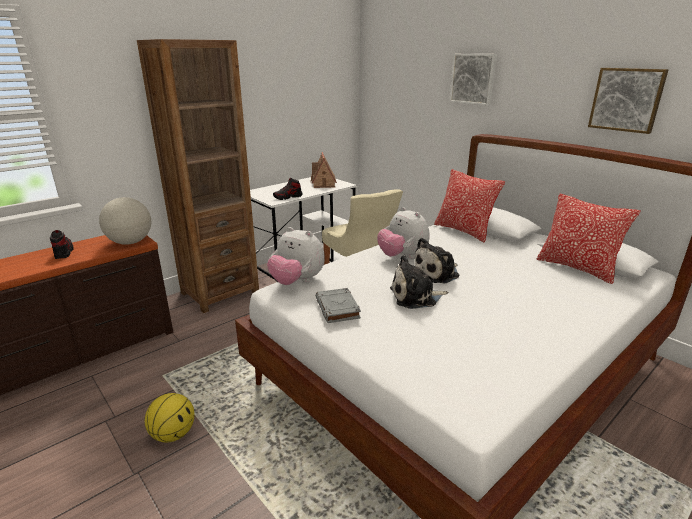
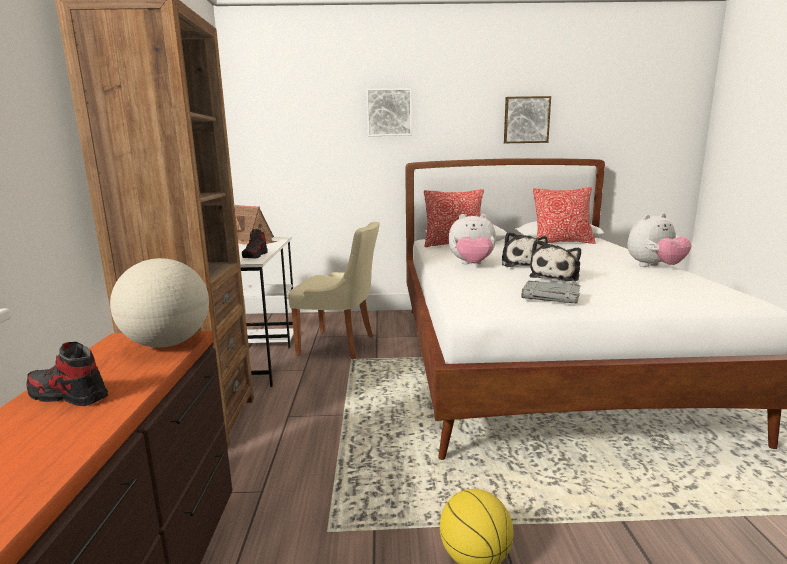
camera: 50 degrees left, 10 degrees down
(297, 282) = (466, 299): plush toy -> plush toy (654, 267)

